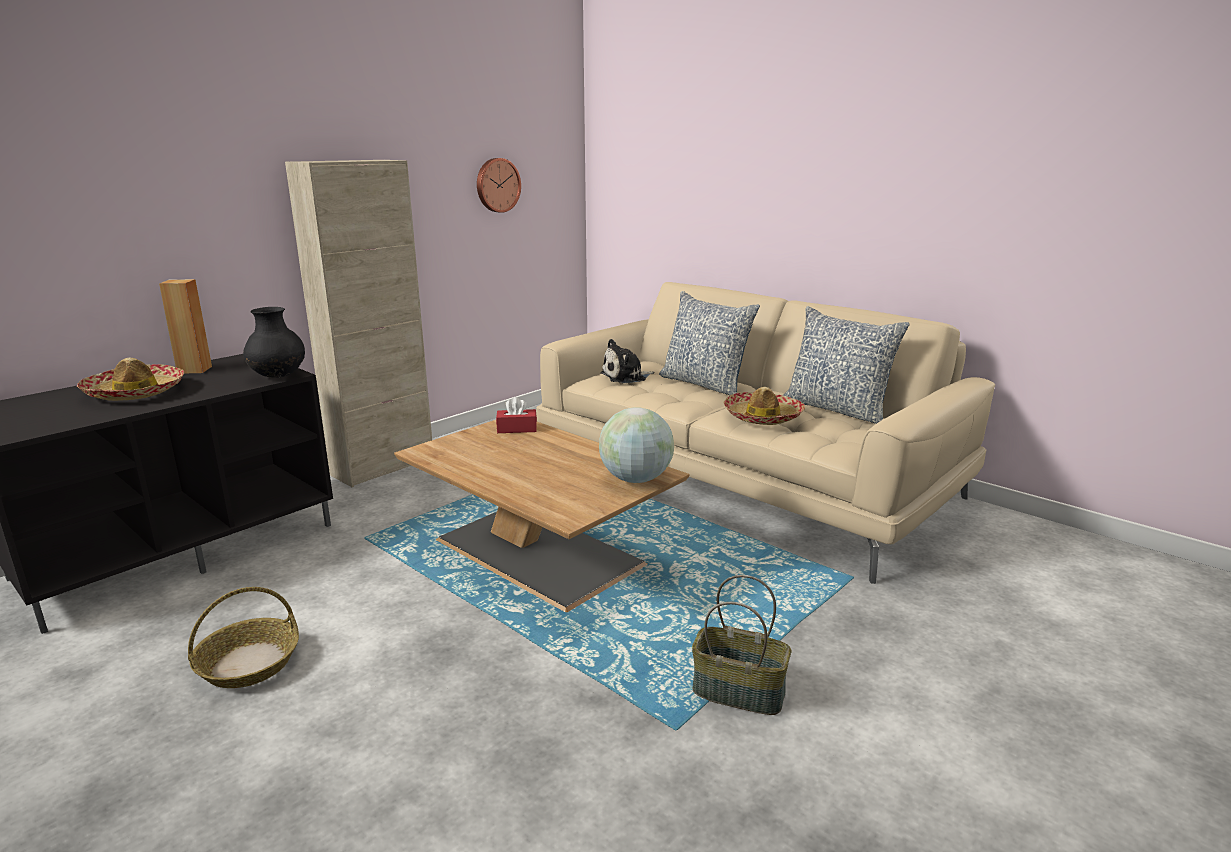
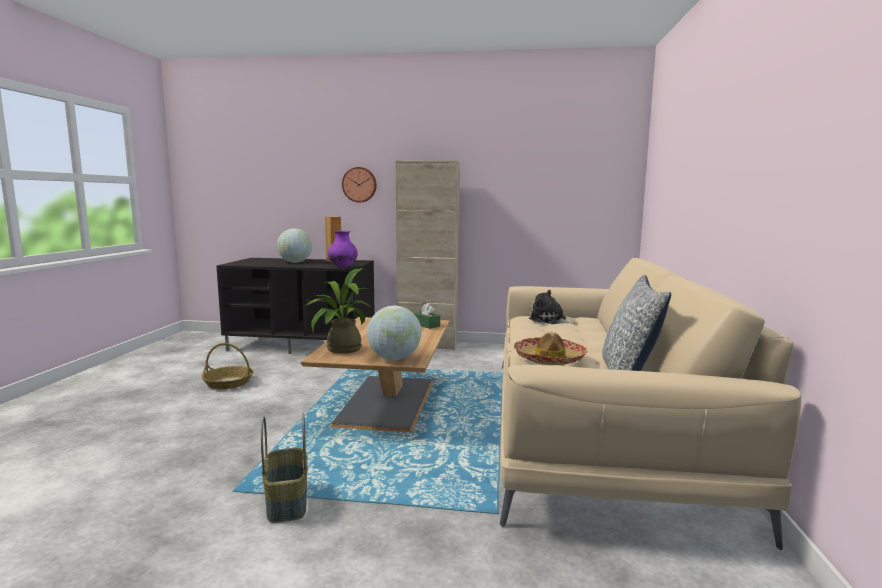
camera: 55 degrees right, 10 degrees down
(135, 392) = (295, 262): hat -> globe
(278, 376) = (343, 267): black vase -> purple vase
(497, 185) = (552, 182): wall clock -> wall clock (359, 184)
(517, 429) = (426, 325): red tissue box -> green tissue box
(553, 499) = (339, 350): none -> potted plant
(705, 384) = (587, 336): pillow -> none

